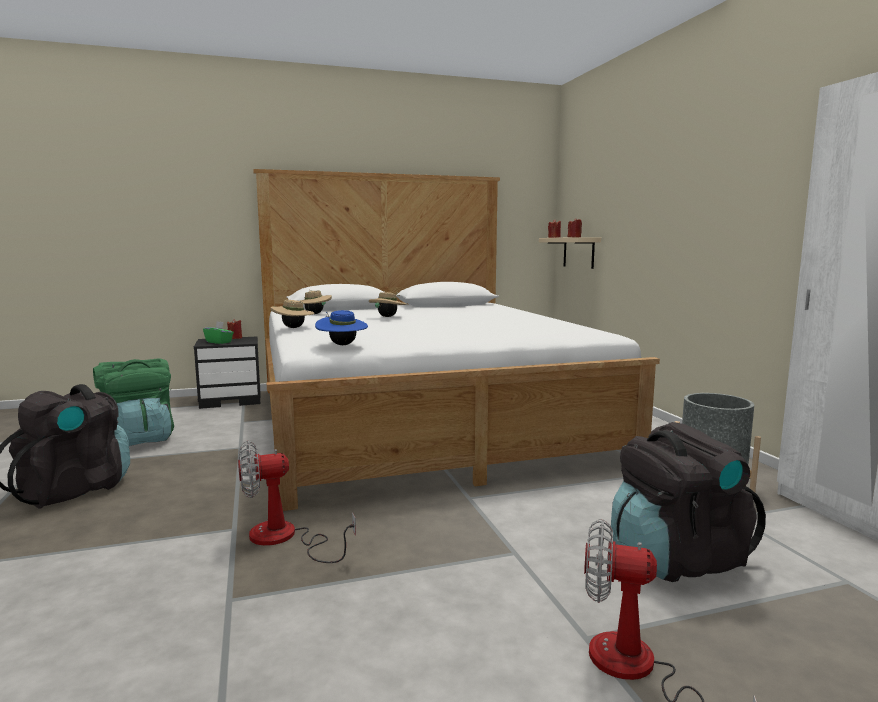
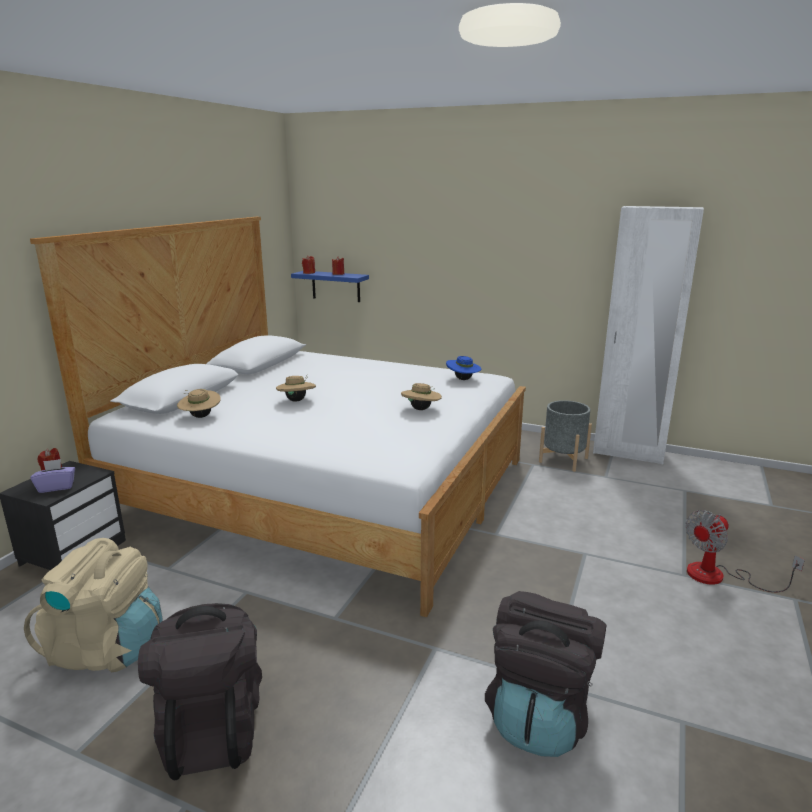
camera: 50 degrees left, 10 degrees up
(139, 439) = (107, 649): green backpack -> beige backpack
(219, 342) = (56, 487): green tissue box -> purple tissue box
(284, 539) = (479, 629): fan -> none
(293, 328) = (279, 446): beige hat -> beige hat (421, 409)
(342, 345) = (415, 453): blue hat -> blue hat (463, 379)
(578, 252) = (336, 286): beige shelf -> blue shelf
(676, 559) = (633, 514): black backpack -> black backpack (540, 715)

